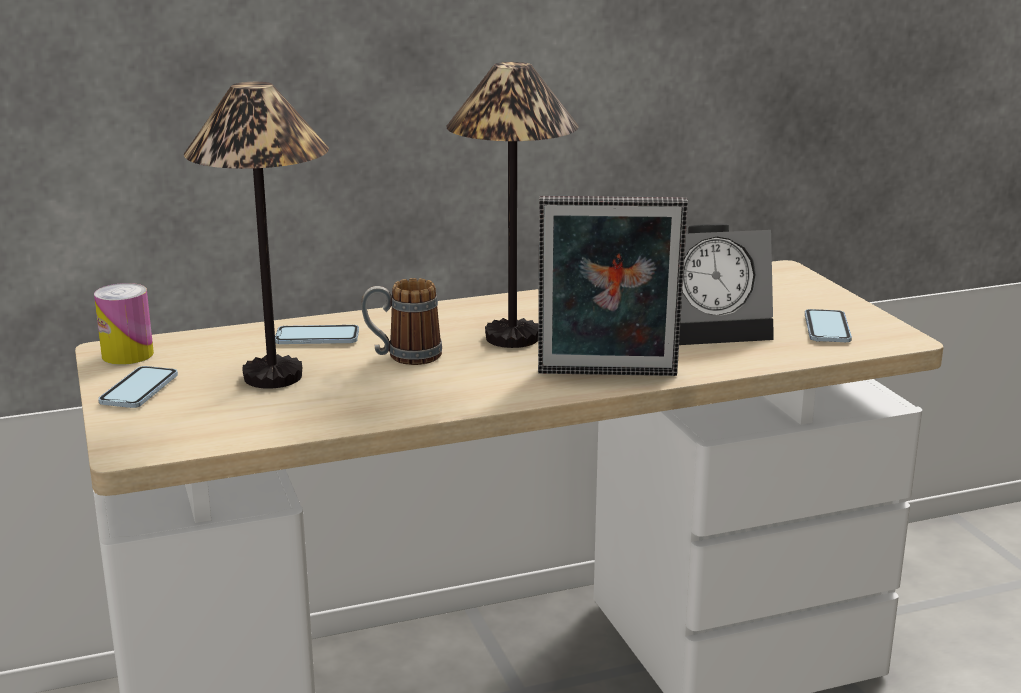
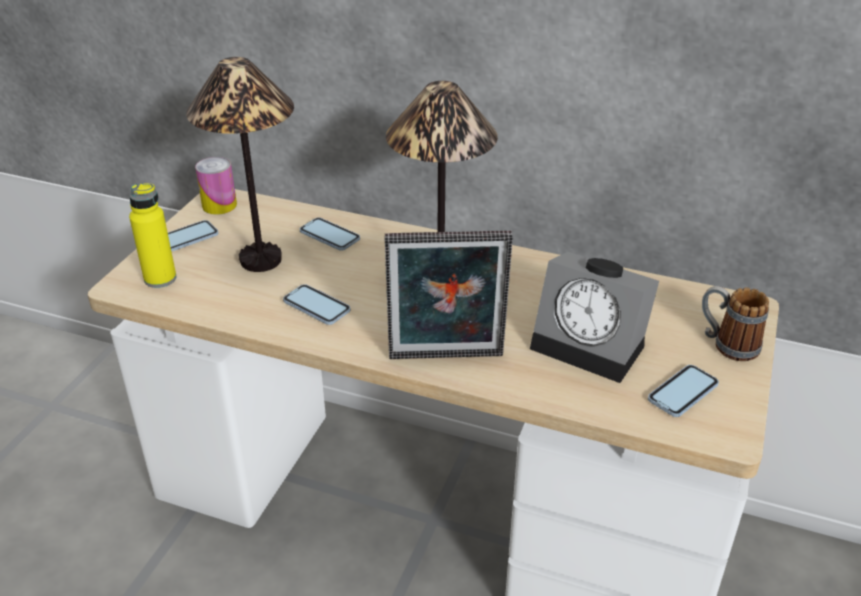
camera: 40 degrees right, 15 degrees up
(173, 428) = (160, 279): none -> yellow bottle
(403, 356) = (352, 276): mug -> mug (726, 344)
(408, 387) = (316, 306): none -> phone
(607, 376) = (446, 359): picture frame -> picture frame turned 45 degrees counterclockwise

